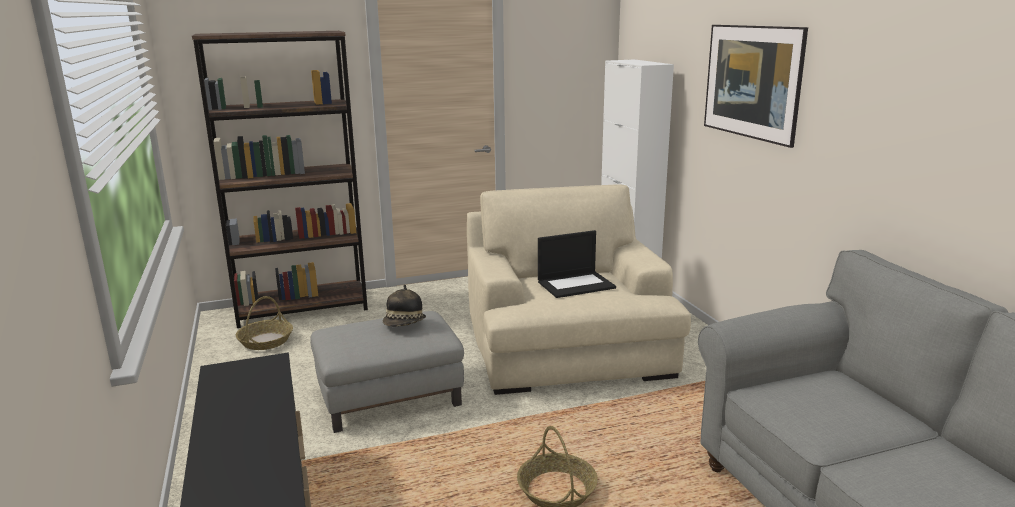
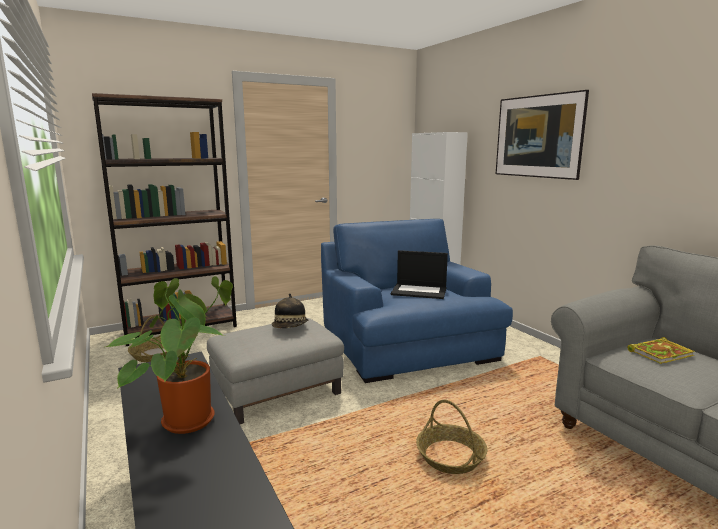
camera: 10 degrees left, 5 degrees down
(250, 427) = (187, 418): none -> potted plant
(567, 346) = (406, 343): beige armchair -> blue armchair
(576, 284) = (419, 291): laptop -> laptop turned 45 degrees clockwise
(821, 392) = (660, 353): none -> book

